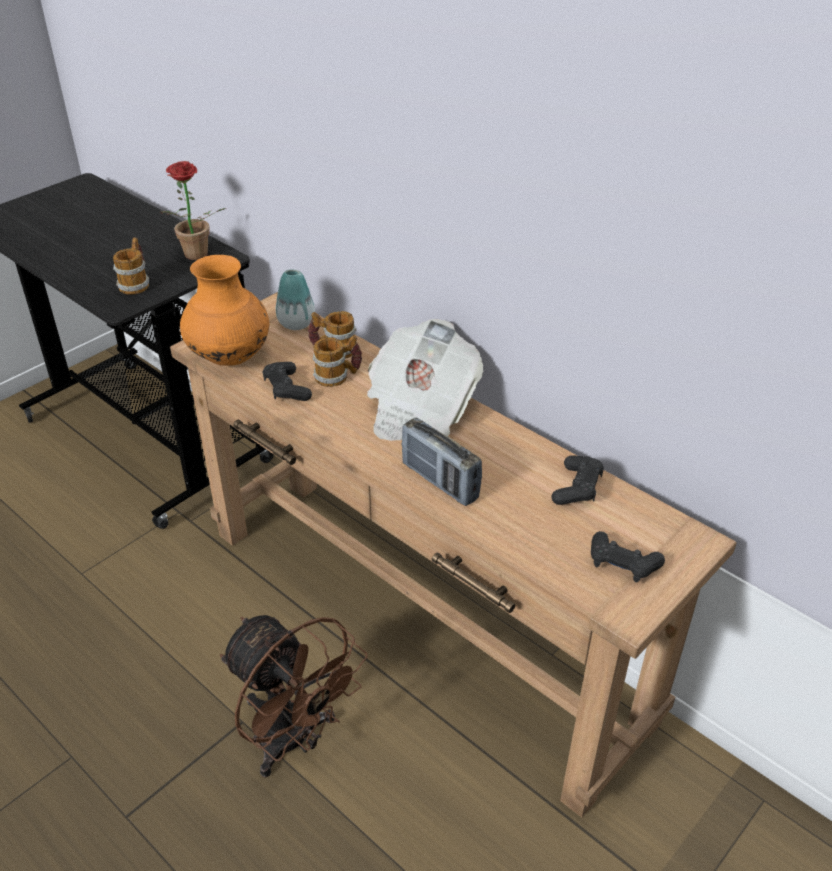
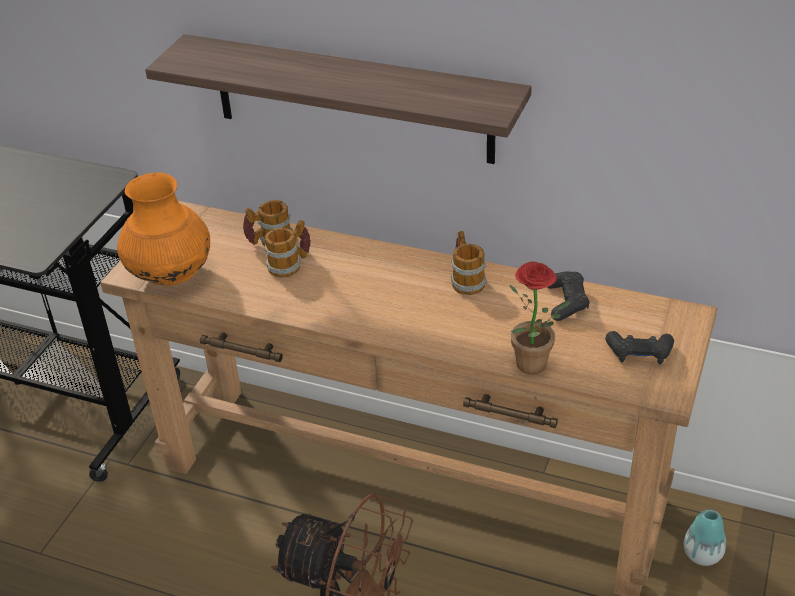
camera: 20 degrees left, 0 degrees up
(136, 283) = (35, 227): mug -> mug (466, 280)
(194, 257) = (78, 185): potted plant -> potted plant (533, 368)
(286, 389) = (248, 290): black game controller -> none
(296, 324) = (215, 225): vase -> vase (702, 554)
(419, 408) = (385, 272): newspaper -> none
(424, 227) = (352, 99): none -> shelf
(440, 481) = (445, 332): radio -> none

